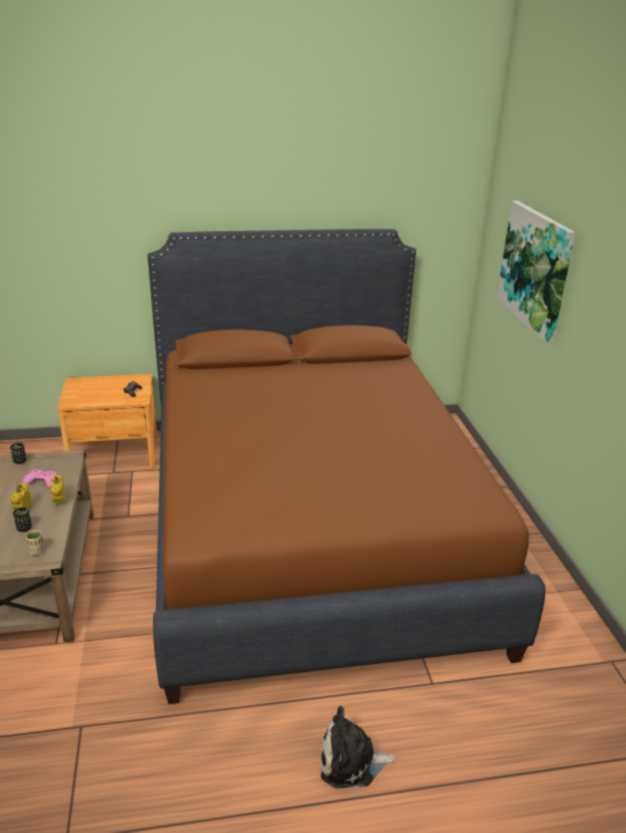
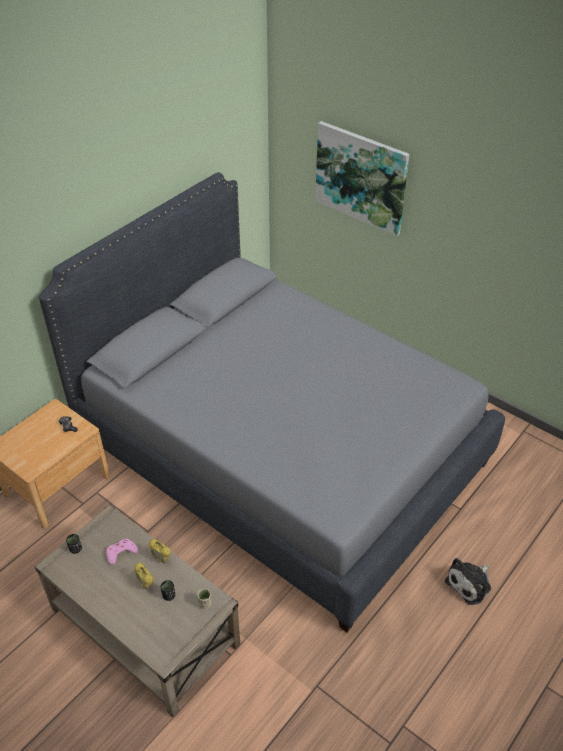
camera: 40 degrees left, 15 degrees up
(309, 525) = (281, 451): brown bed -> grey bed

